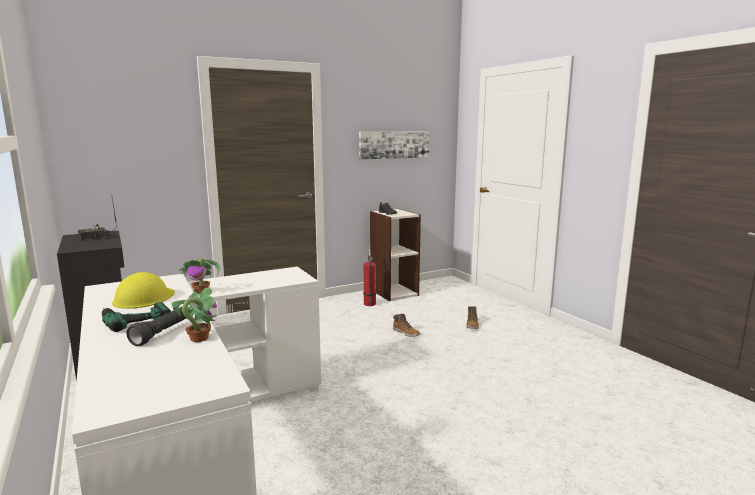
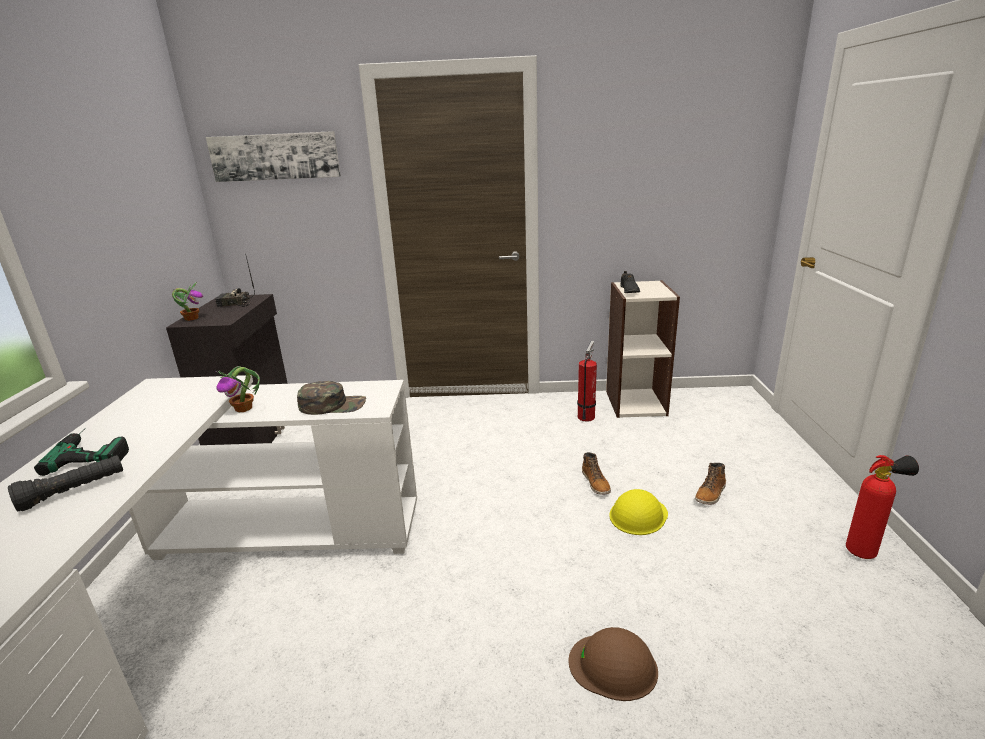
camera: 30 degrees right, 10 degrees up
(144, 298) = (157, 414): yellow hard hat -> yellow hard hat (638, 515)
(198, 338) = (85, 516): potted plant -> potted plant (191, 318)
(269, 281) = (333, 405): none -> green cap
(394, 144) = (660, 180): picture -> picture (275, 156)
(486, 400) = (613, 666): none -> brown hard hat
(559, 332) = (866, 551): none -> fire extinguisher

